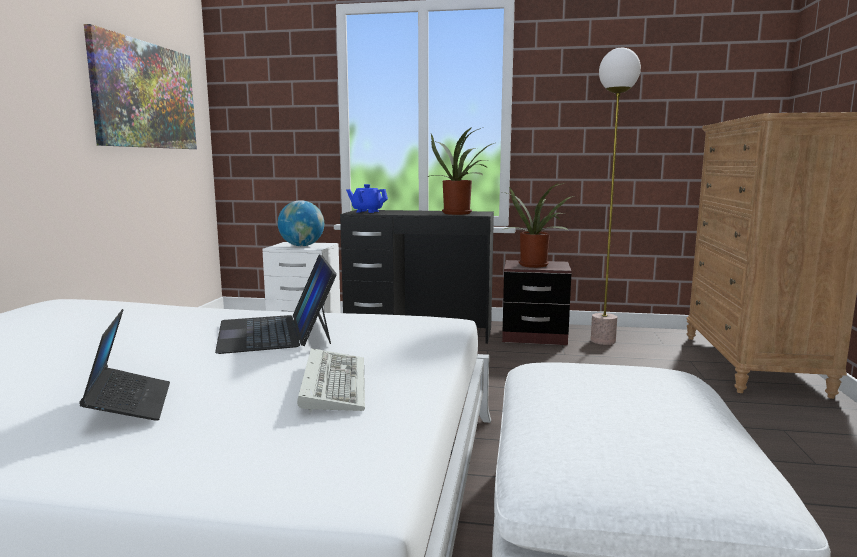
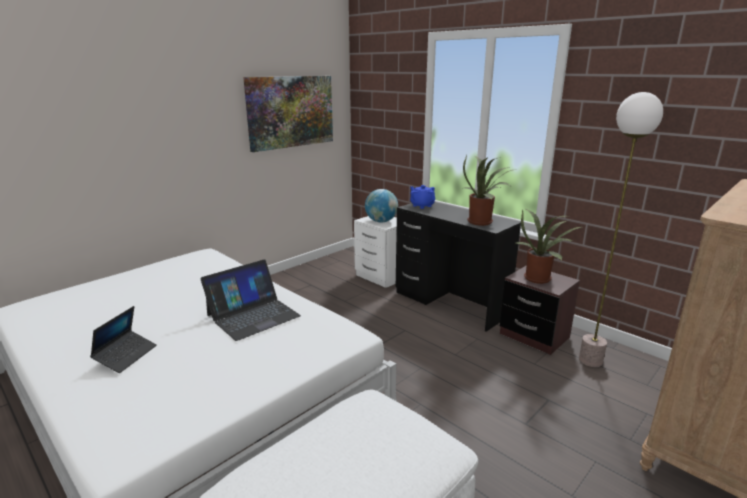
camera: 35 degrees right, 10 degrees up
(276, 332) = (253, 315): laptop -> laptop turned 150 degrees counterclockwise
(332, 383) = (214, 374): keyboard -> none

